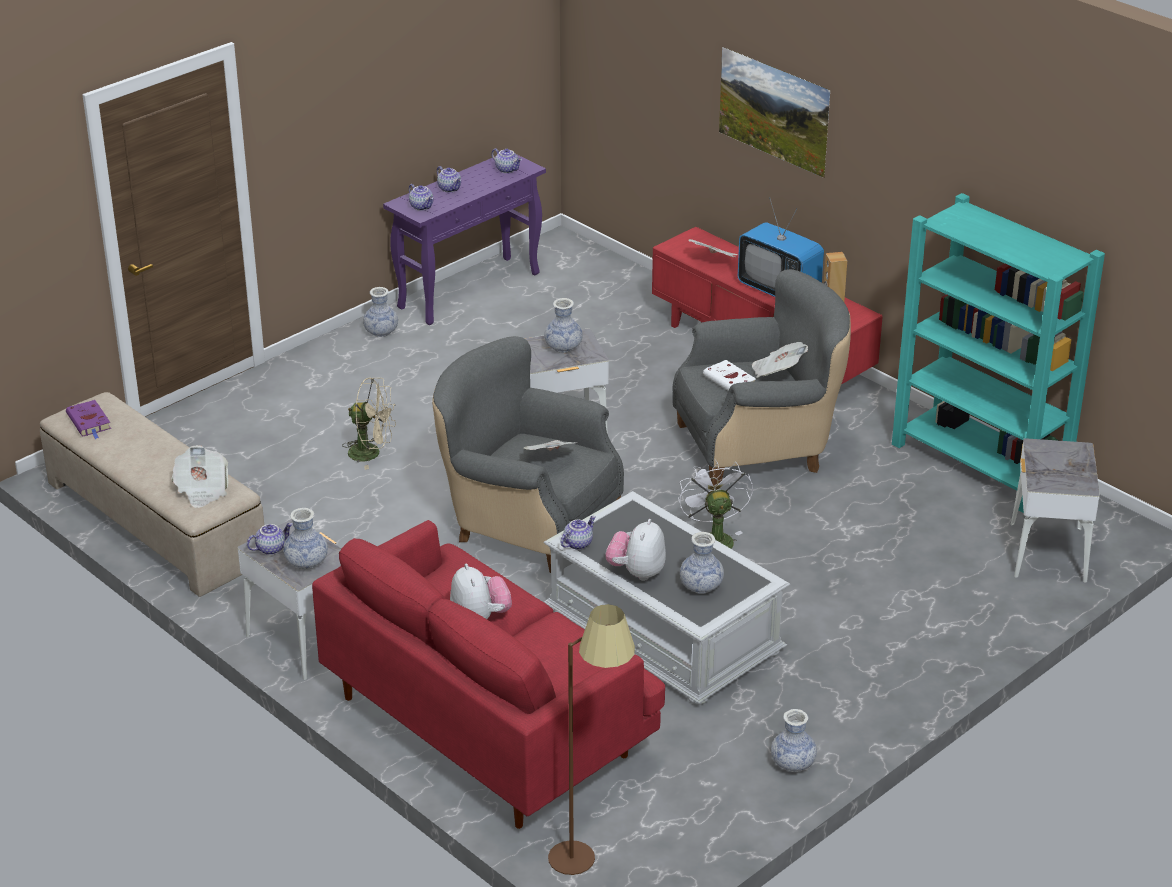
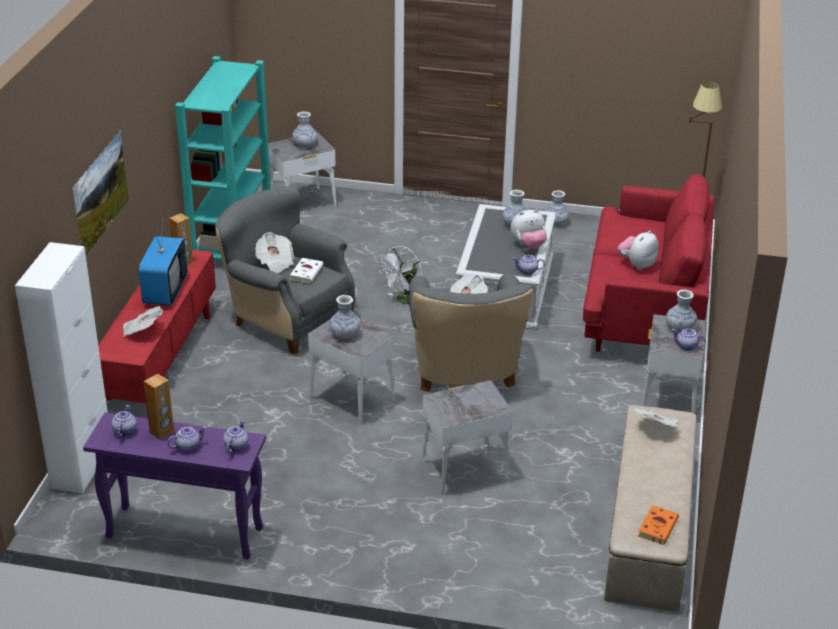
camera: 125 degrees left, 0 degrees up
(89, 422) = (658, 526): purple book -> orange book
(371, 453) = (463, 468): beige fan -> side table
(381, 332) = (296, 549): vase -> vase (305, 145)
(450, 188) = (188, 446): teapot -> teapot turned 45 degrees clockwise
(484, 183) = (162, 432): none -> brown speaker
(619, 269) = (82, 466): none -> white cabinet

